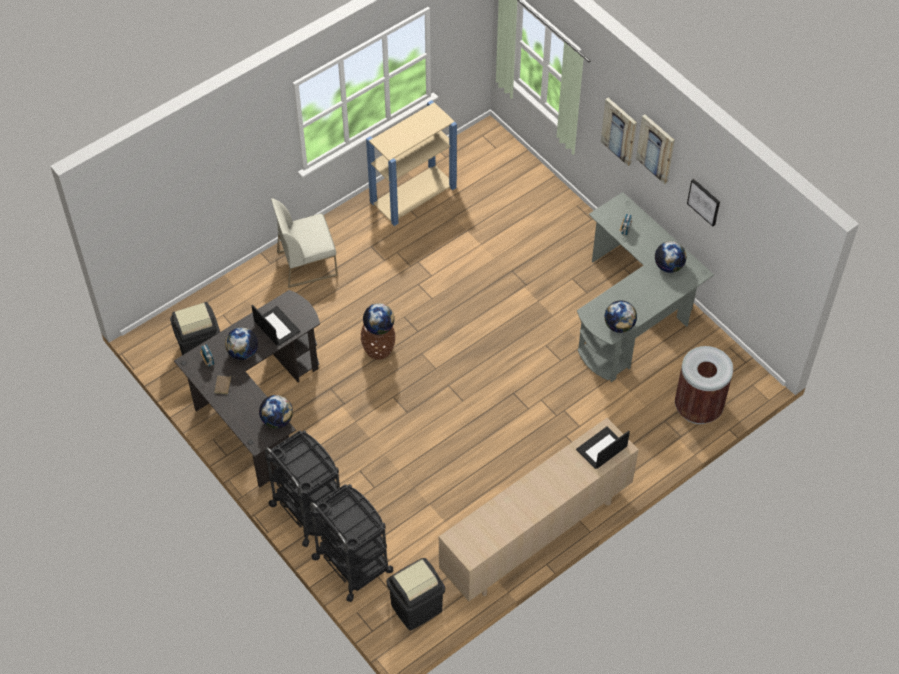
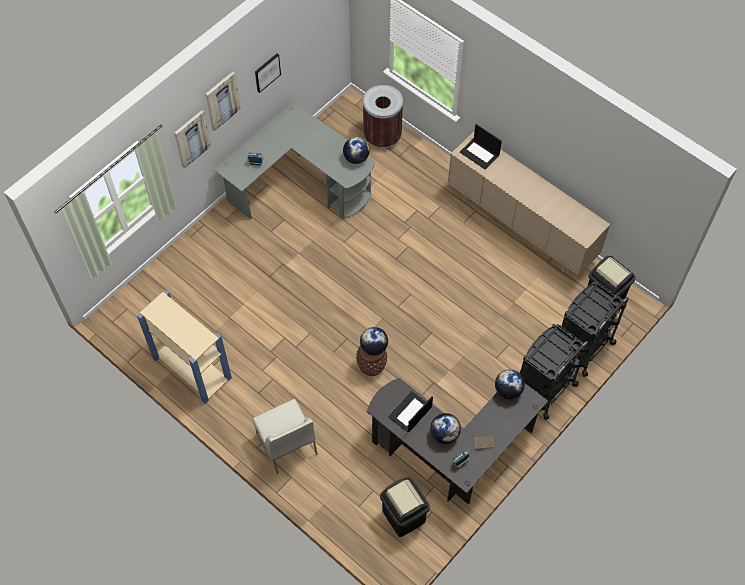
camera: 100 degrees left, 5 degrees up
(669, 266) = (289, 131): globe -> none

